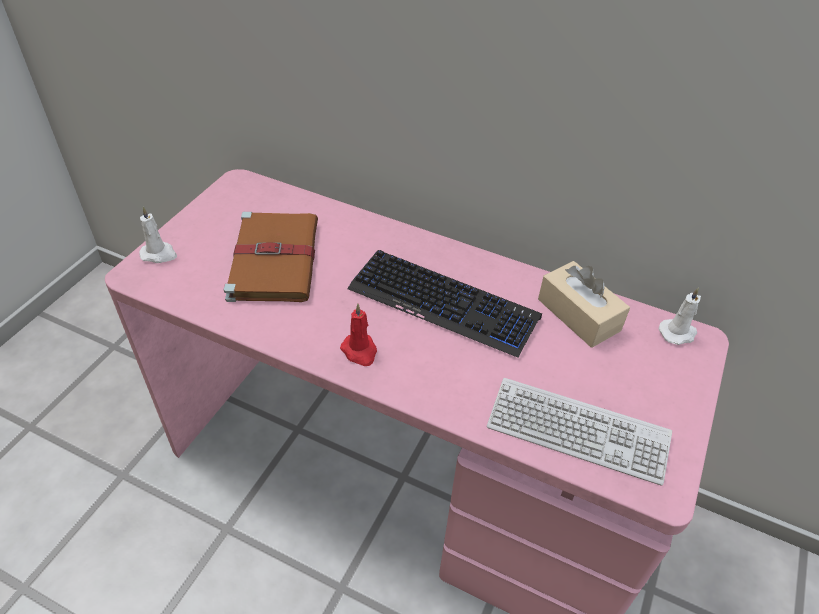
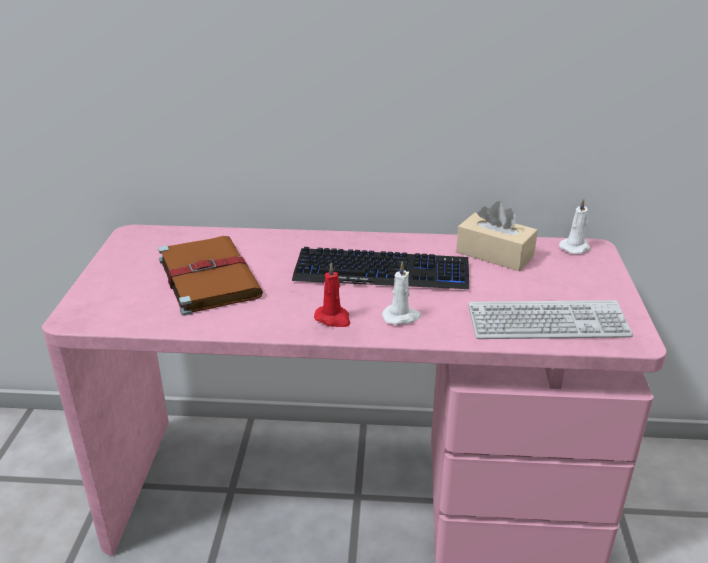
camera: 20 degrees left, 15 degrees down
(159, 254) = (89, 298): white candle -> white candle (401, 317)

